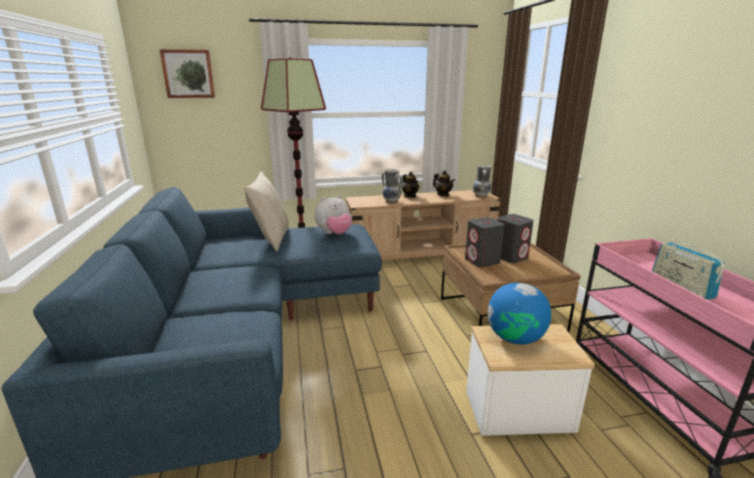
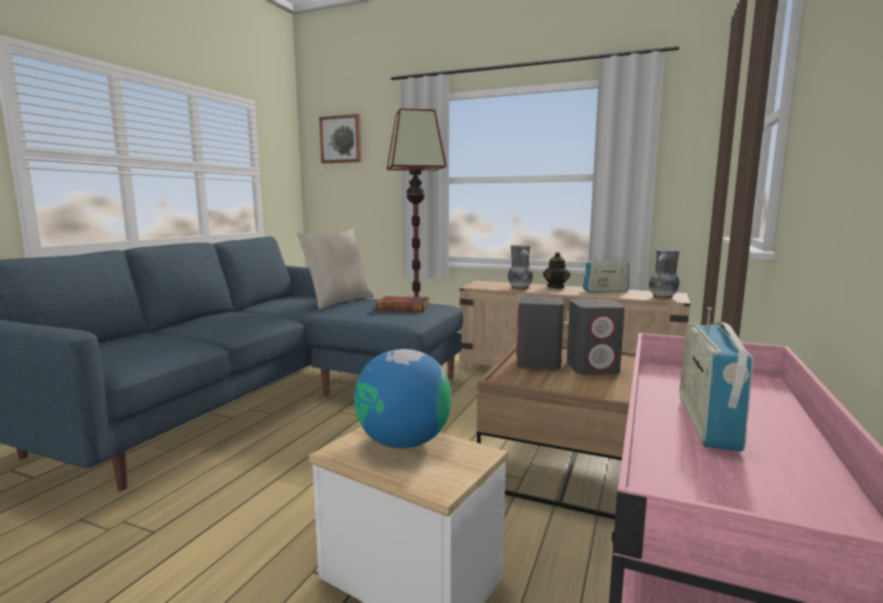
camera: 35 degrees right, 10 degrees down
(334, 234) = (404, 307): plush toy -> book
(443, 195) = (605, 291): teapot -> radio

